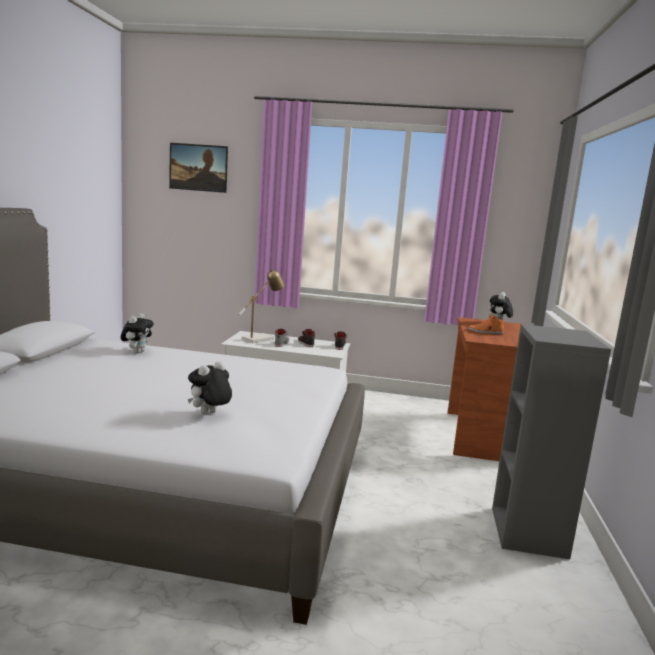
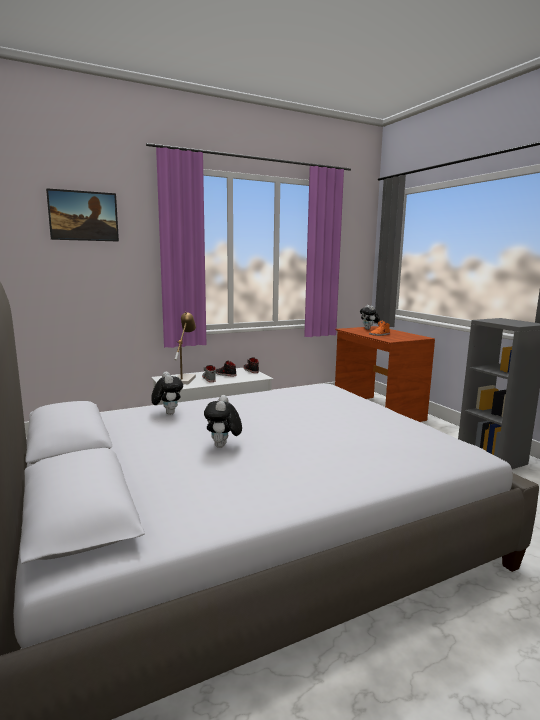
camera: 35 degrees left, 0 degrees up
(209, 414) = (369, 440): plush toy -> plush toy (223, 446)

